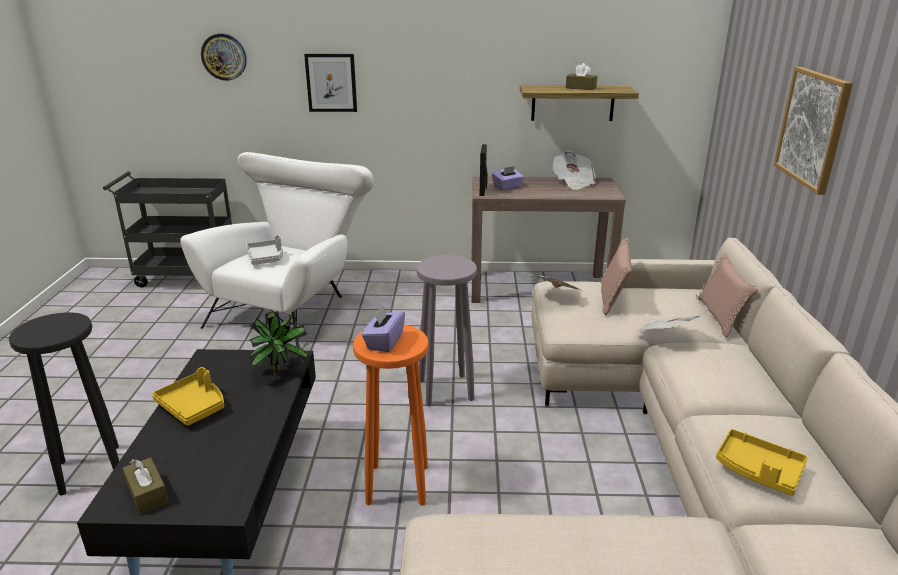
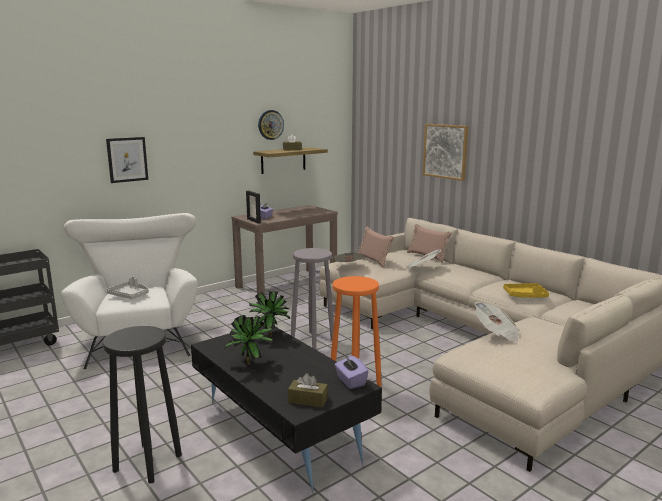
camera: 40 degrees left, 10 degrees down
(193, 406) = (251, 364): yellow tray -> potted plant
(224, 57) = (36, 145): wall clock -> wall clock (270, 125)
(384, 342) = (354, 284): purple tissue box -> purple tissue box (350, 381)
(573, 182) = (295, 209): newspaper -> newspaper (496, 334)

